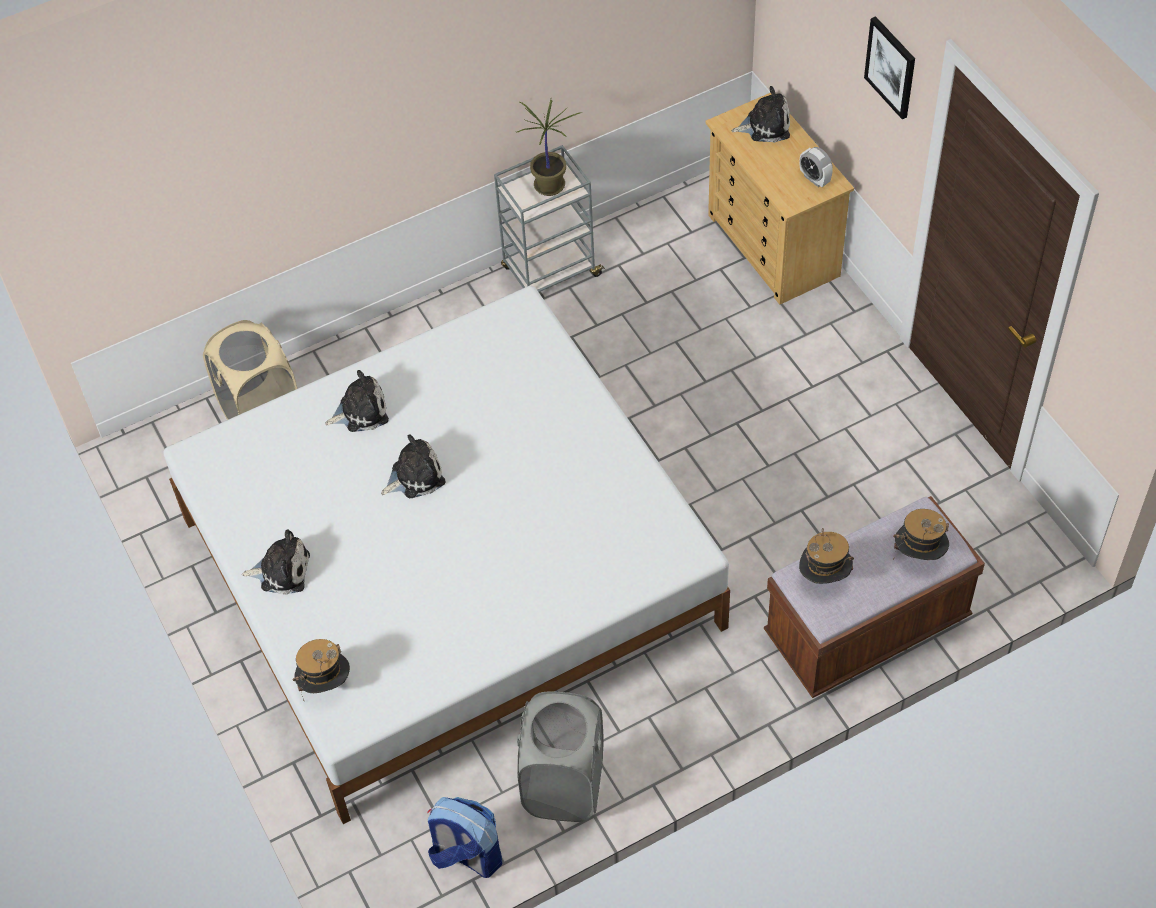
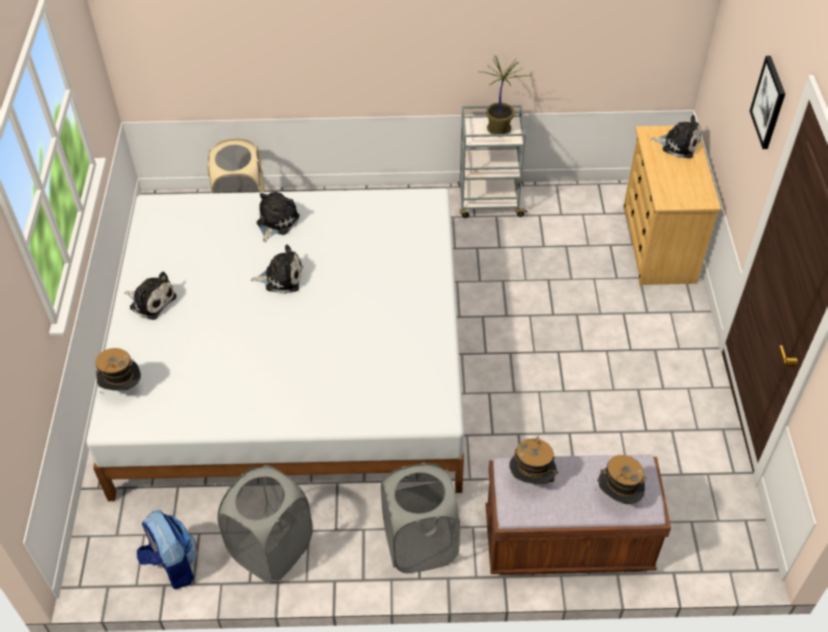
camera: 25 degrees right, 5 degrees down
(360, 411) = (276, 222): plush toy -> plush toy turned 75 degrees counterclockwise
(718, 703) = (420, 544): none -> grey laundry basket
(814, 179) = (694, 192): alarm clock -> none

